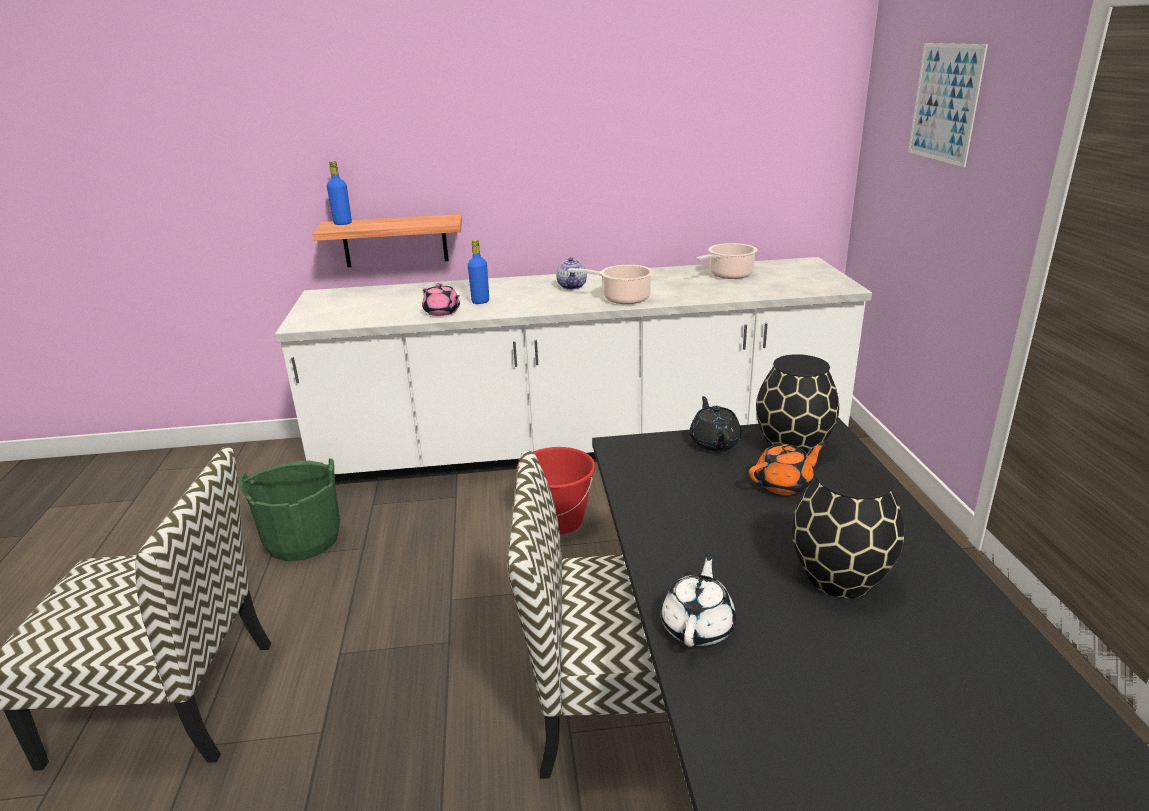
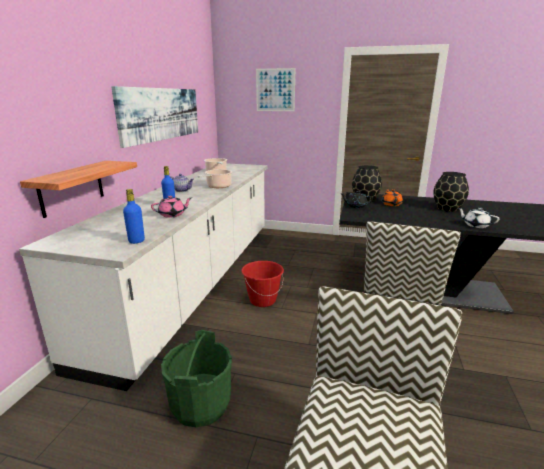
camera: 70 degrees left, 5 degrees down
(342, 223) = (49, 177): blue bottle -> blue bottle (136, 241)
(621, 147) = (162, 114): none -> picture

